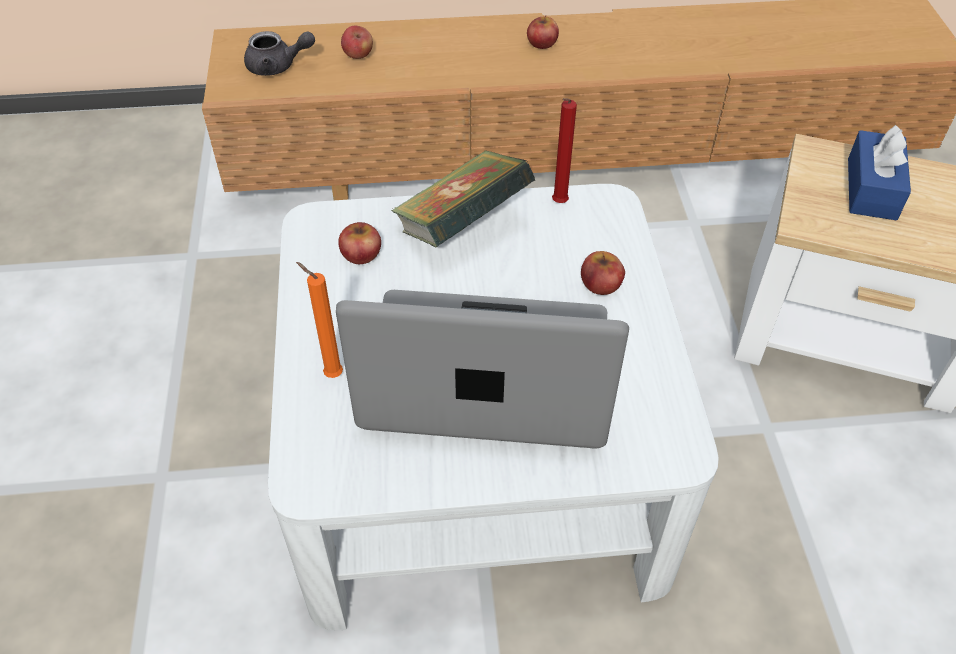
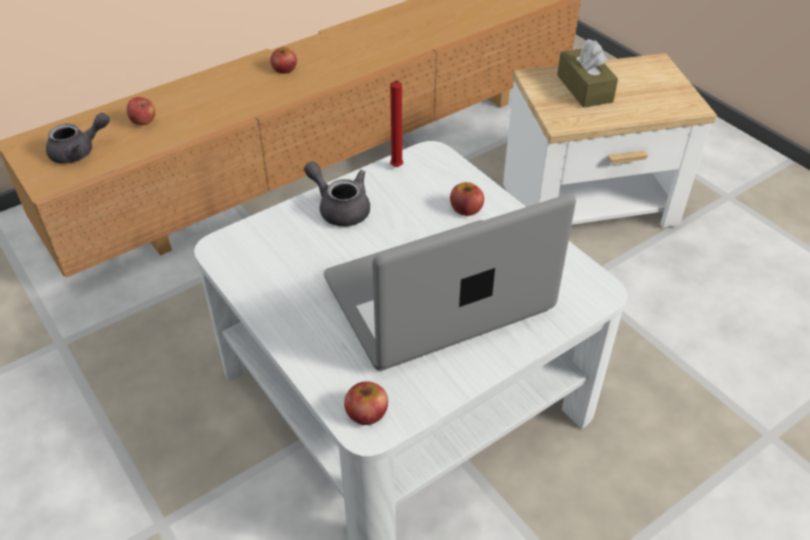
camera: 30 degrees left, 5 degrees down
(331, 374) = (324, 346): orange candle -> none
(361, 254) = (279, 255): apple -> apple (366, 412)
(462, 227) = (340, 208): book -> grey teapot
(871, 189) = (584, 88): blue tissue box -> brown tissue box

